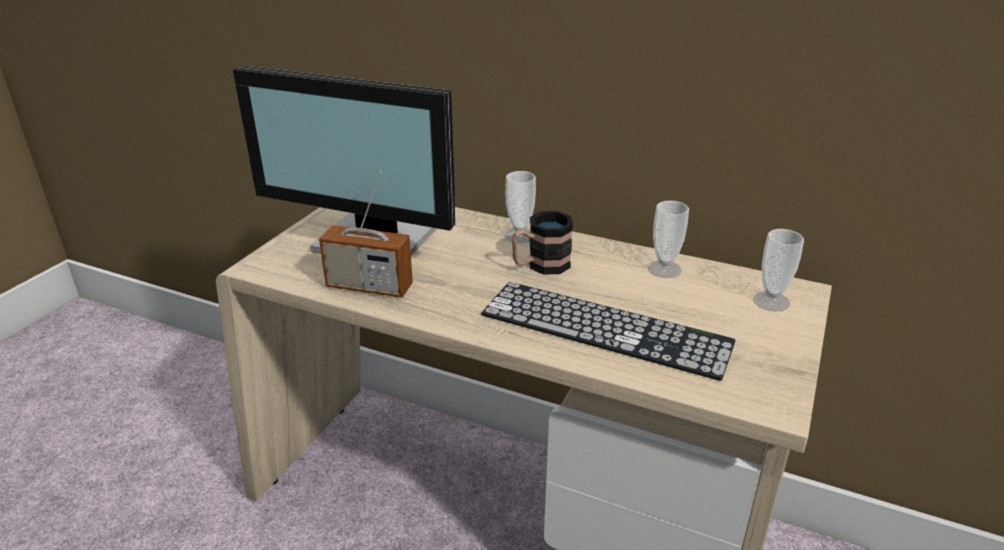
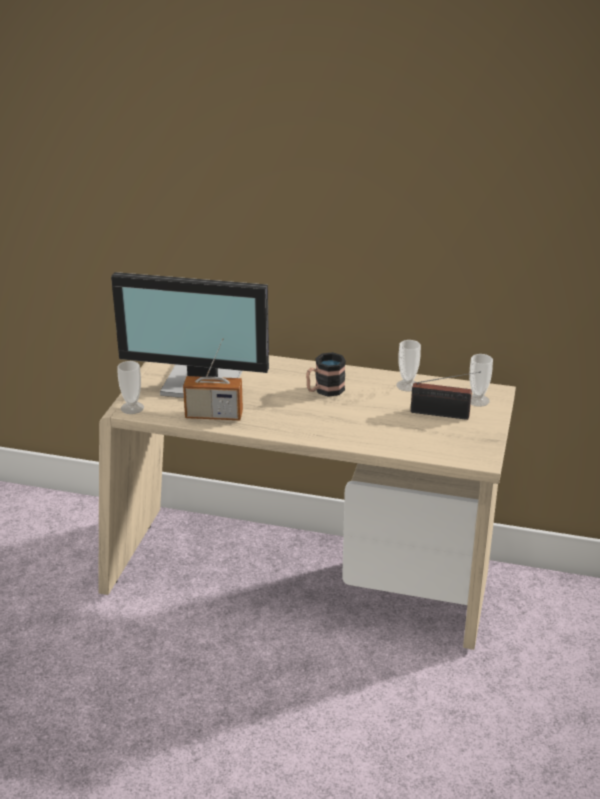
camera: 10 degrees left, 0 degrees up
(520, 235) = (303, 370): cup -> cup (132, 408)
(605, 328) = (376, 427): keyboard -> none
(714, 318) = (443, 414): none -> radio

